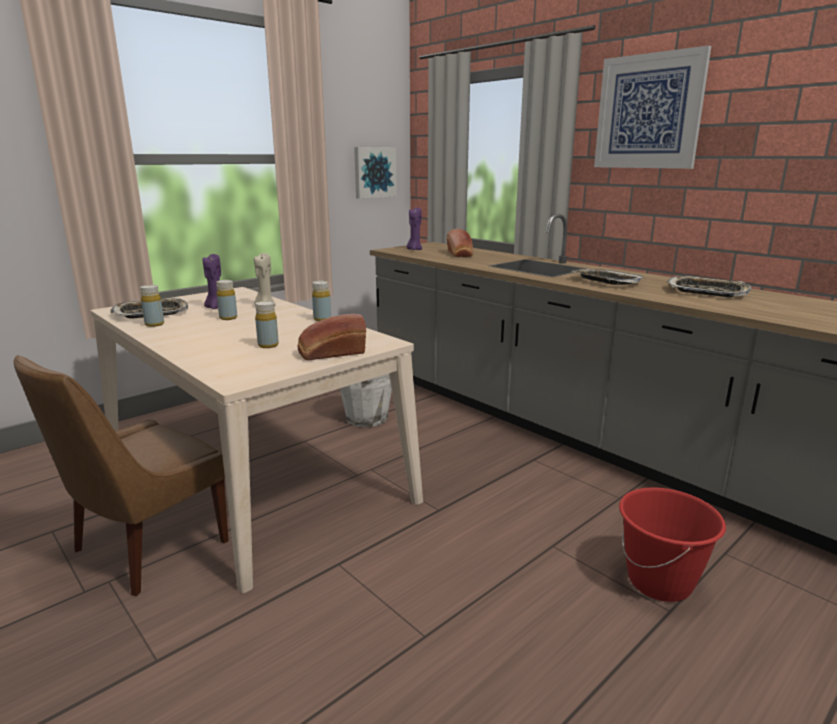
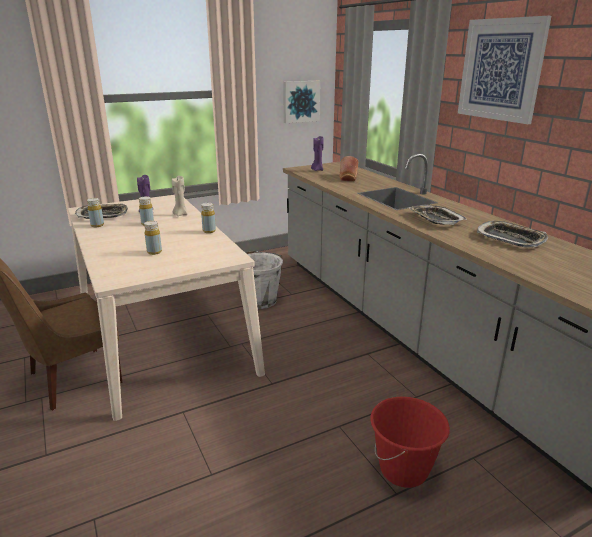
camera: 15 degrees right, 5 degrees up
(331, 353) = (189, 264): bread -> none

